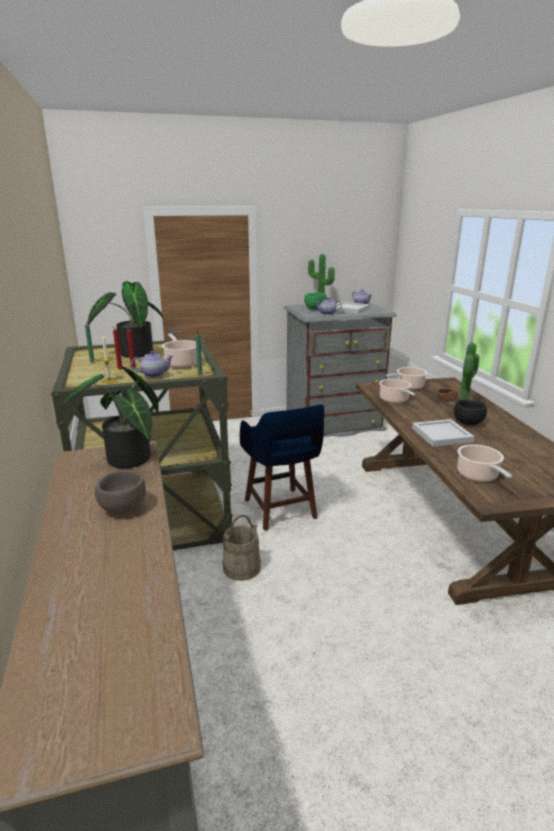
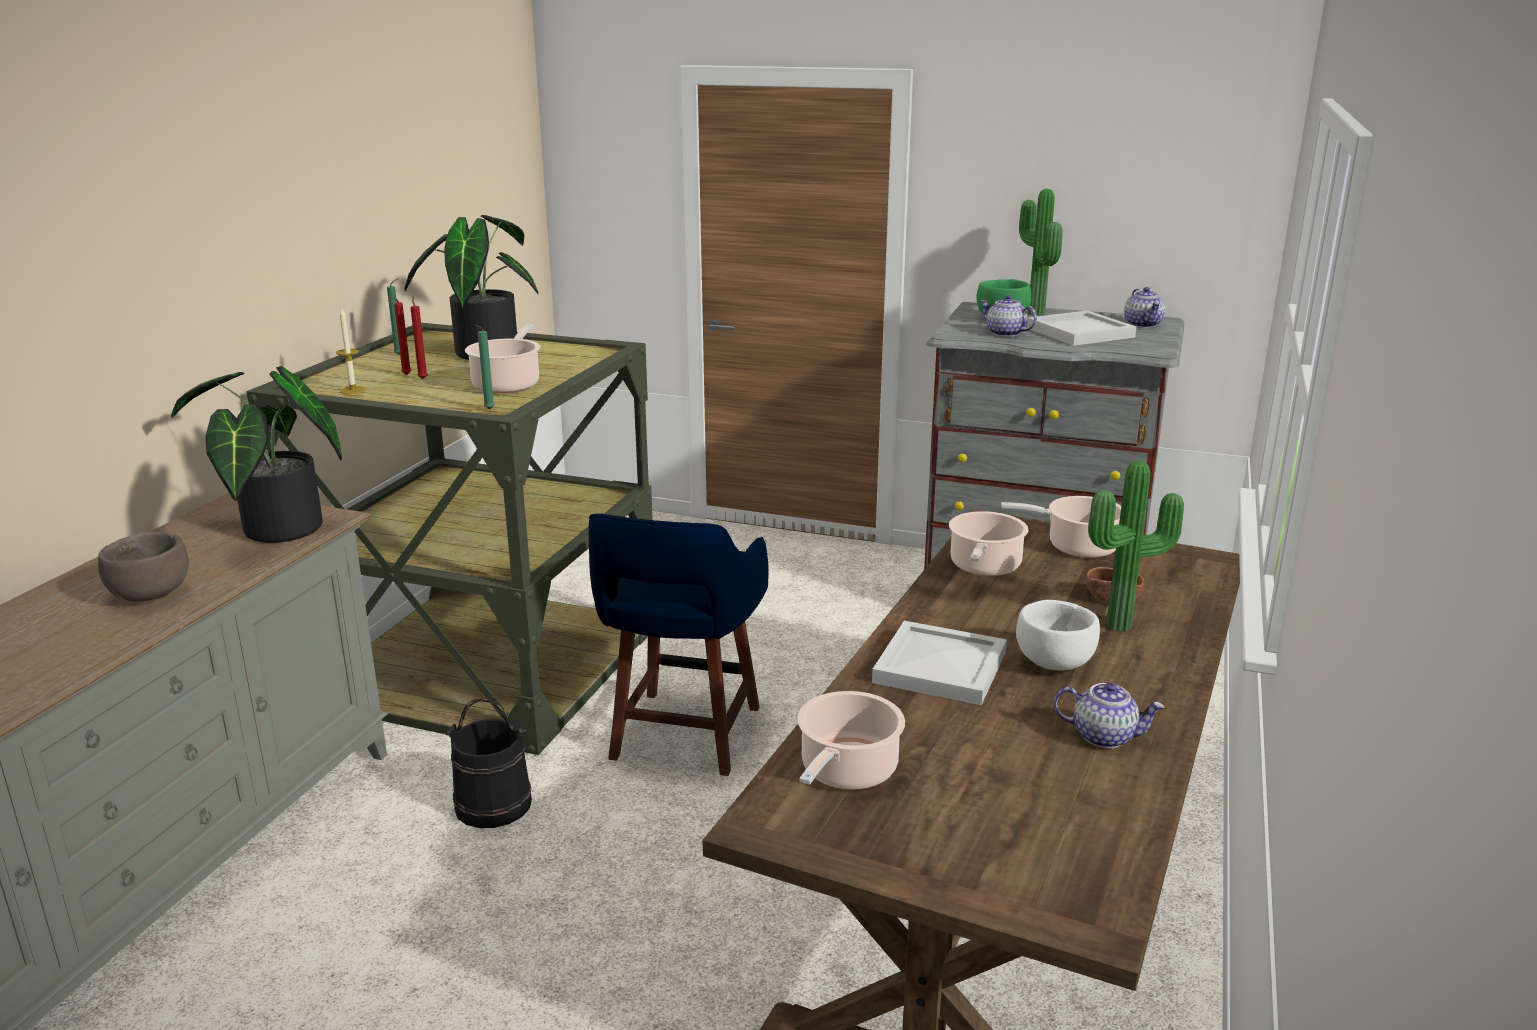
camera: 35 degrees right, 0 degrees up
(154, 374) = (422, 394): teapot -> teapot (1104, 736)
(241, 567) = (493, 804): beige bucket -> black bucket
(468, 423) = (1055, 664): black bowl -> white bowl

